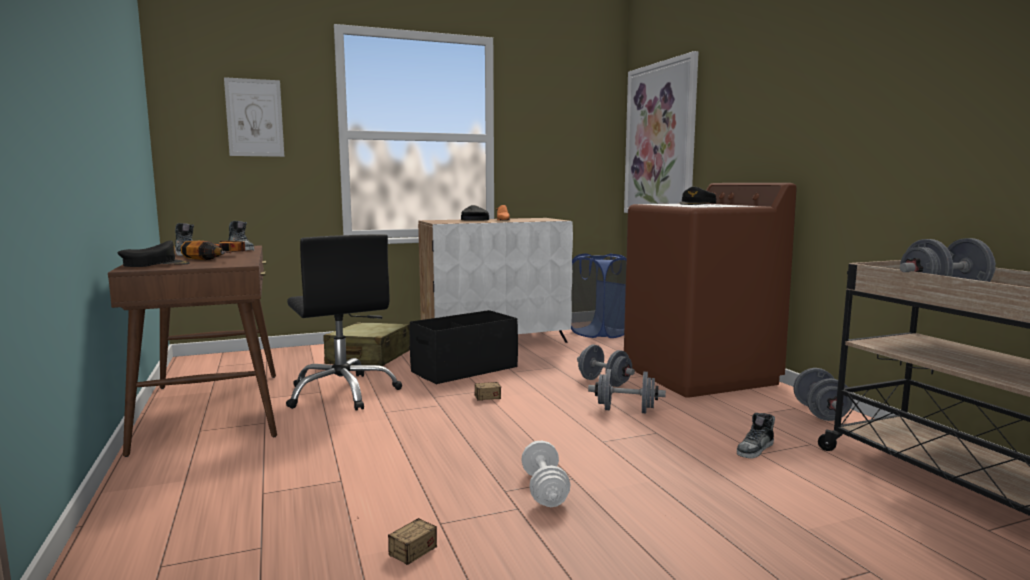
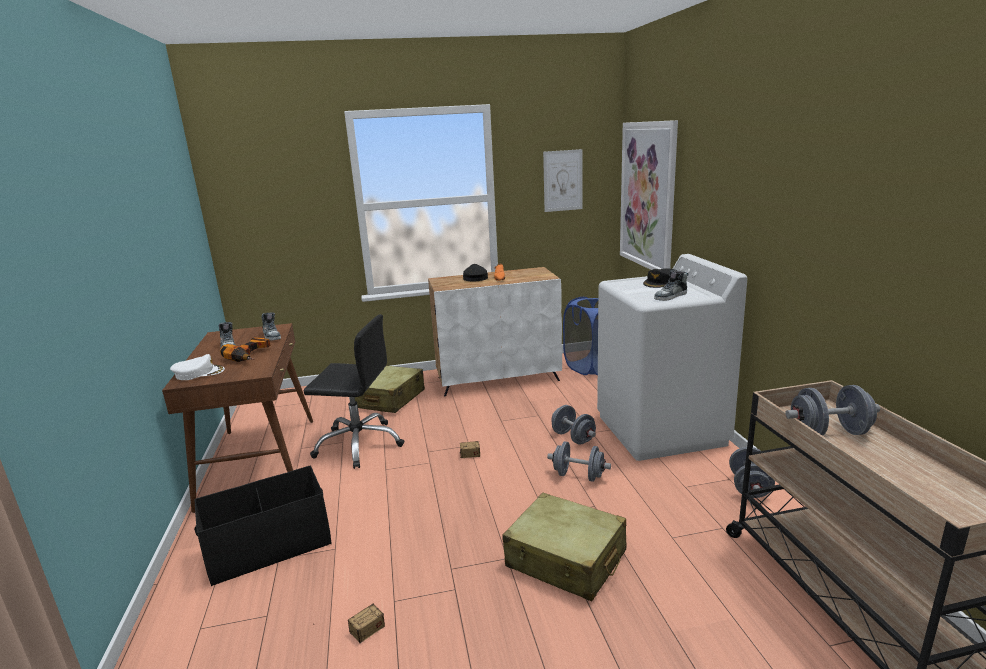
camera: 10 degrees right, 10 degrees up
(155, 264) = (199, 373): black cap -> white cap
(254, 118) = (285, 201): picture -> picture (563, 180)
(343, 393) = (359, 444): black office chair -> black office chair turned 60 degrees counterclockwise
(464, 369) = (461, 416): black storage box -> black storage box (269, 546)
(544, 490) = (481, 569): white dumbbell -> none
(645, 476) = (566, 559): none -> beige suitcase
(699, 375) = (661, 430): brown washing machine -> white washing machine
(755, 449) = (670, 532): shoe -> shoe (670, 296)

